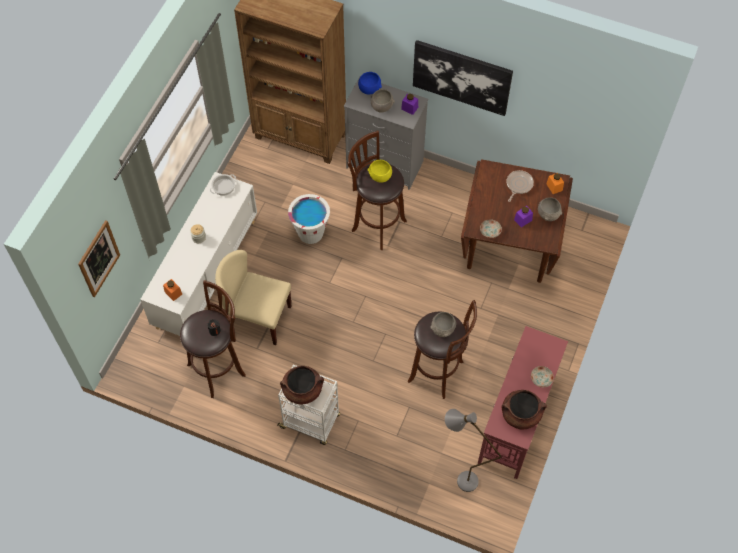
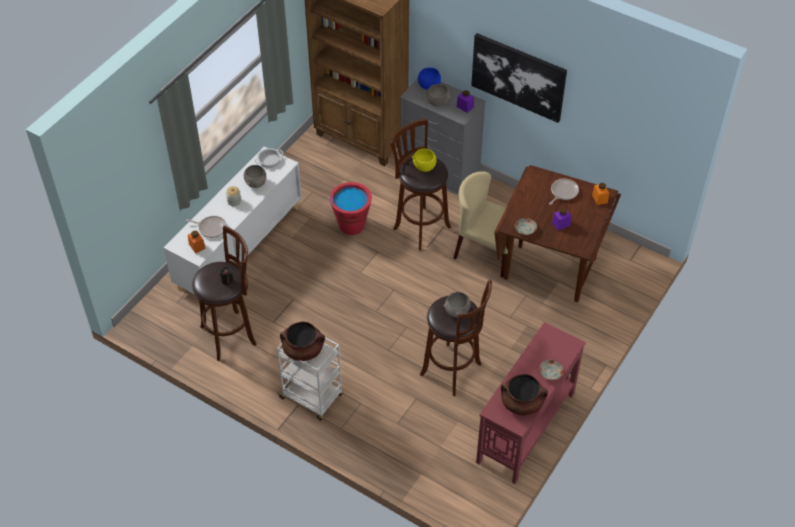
camera: 10 degrees right, 10 degrees down
(98, 258) = (125, 187): picture -> none
(182, 271) = (211, 228): none -> frying pan
(257, 318) = (280, 294): beige chair -> beige chair (487, 252)
(310, 233) = (351, 225): white bucket -> red bucket
(459, 479) = (454, 474): grey floor lamp -> none
(548, 214) = (588, 222): grey bowl -> grey bowl (256, 182)

